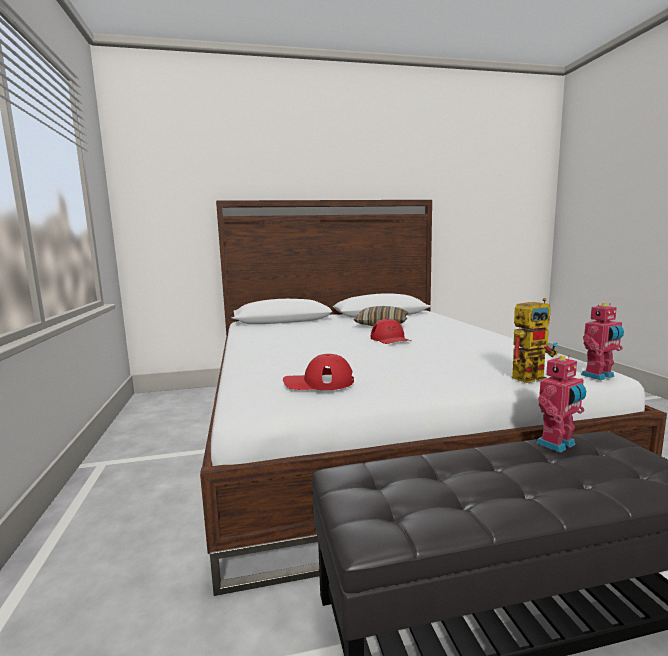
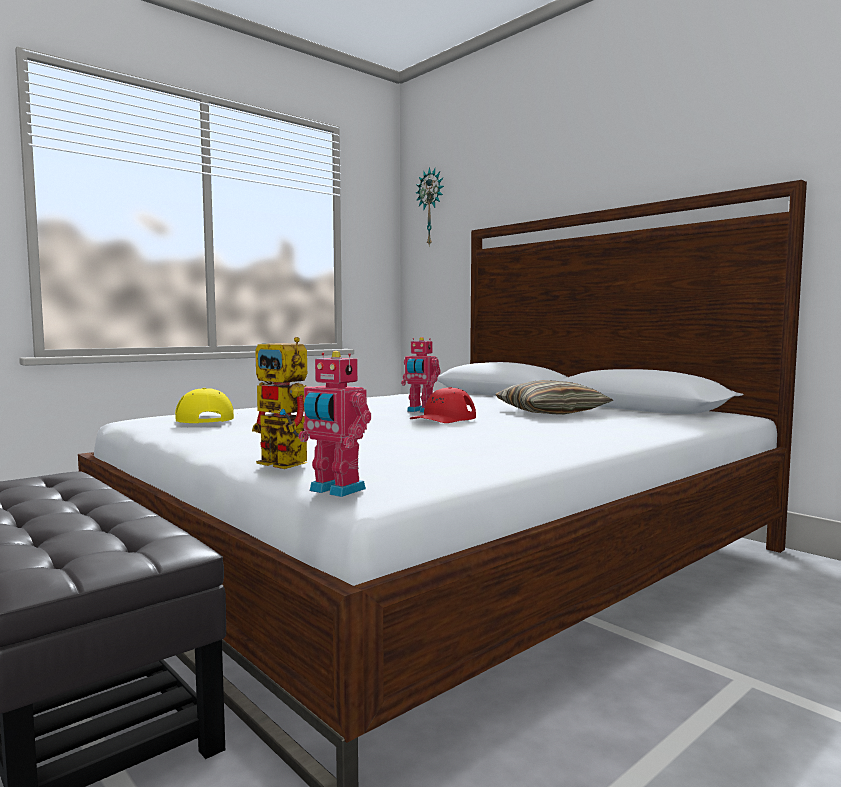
camera: 60 degrees right, 5 degrees down
(154, 174) = (431, 207): none -> wall clock
(318, 382) = (203, 418): red cap -> yellow cap
(558, 445) = (136, 523): toy robot -> toy robot (420, 411)

